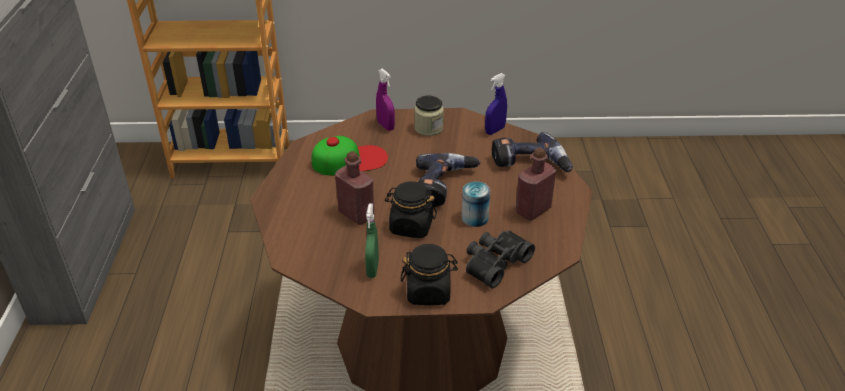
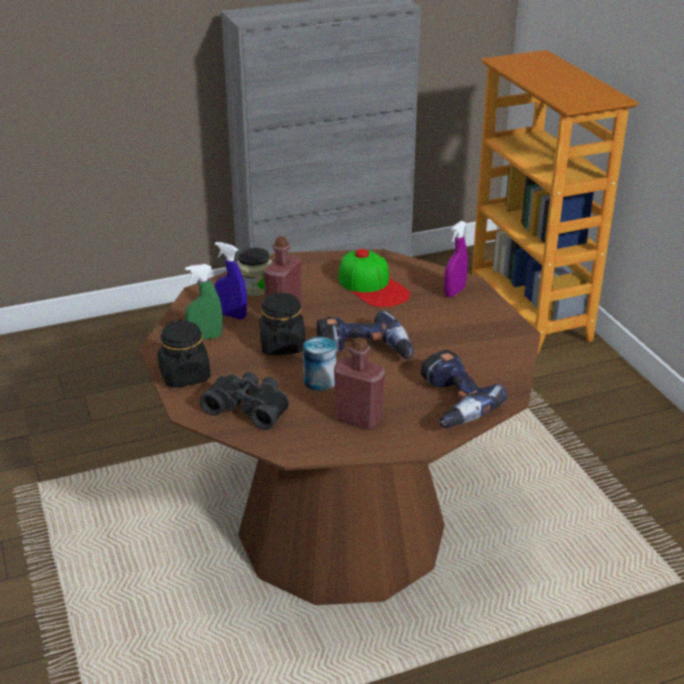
camera: 70 degrees right, 5 degrees down
(428, 128) = (473, 319): jar -> jar (255, 287)
(495, 130) = (507, 365): blue spray bottle -> blue spray bottle (231, 315)

